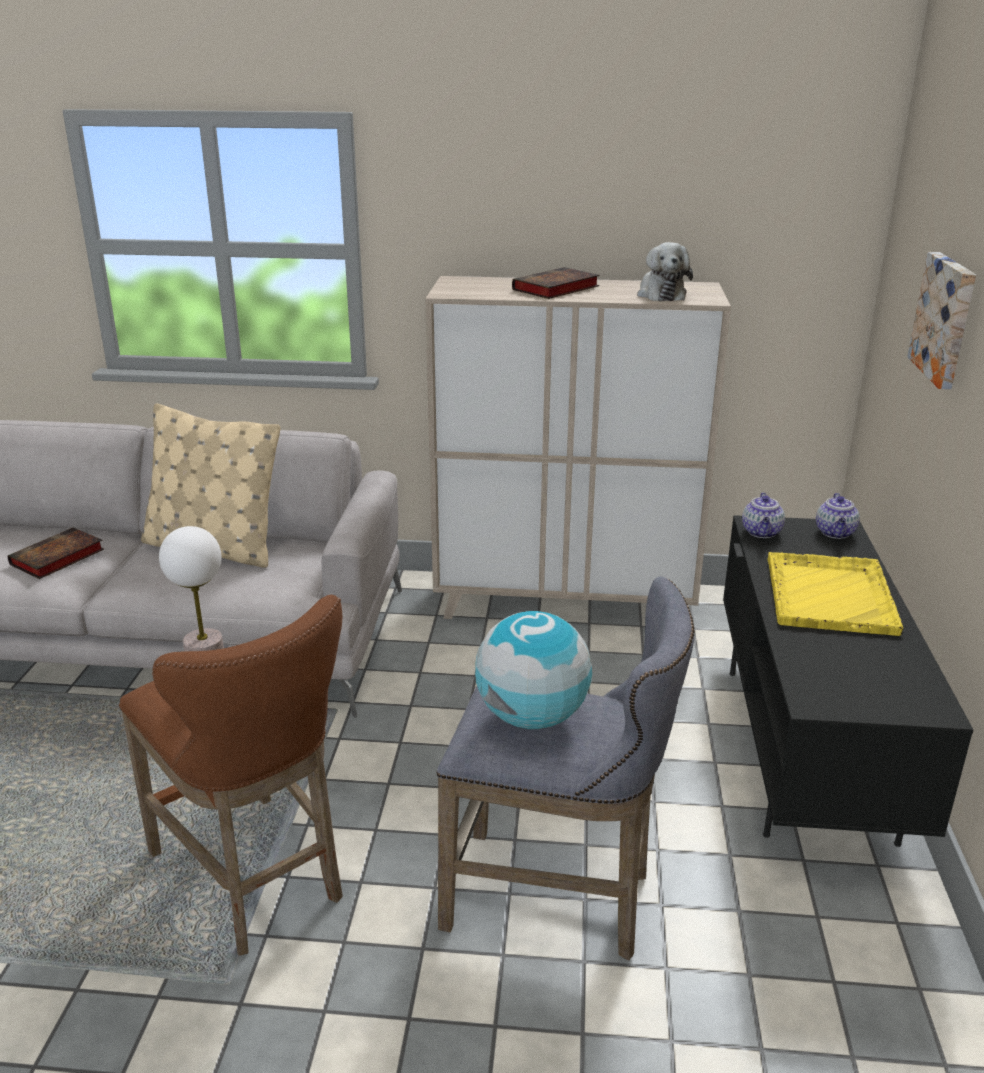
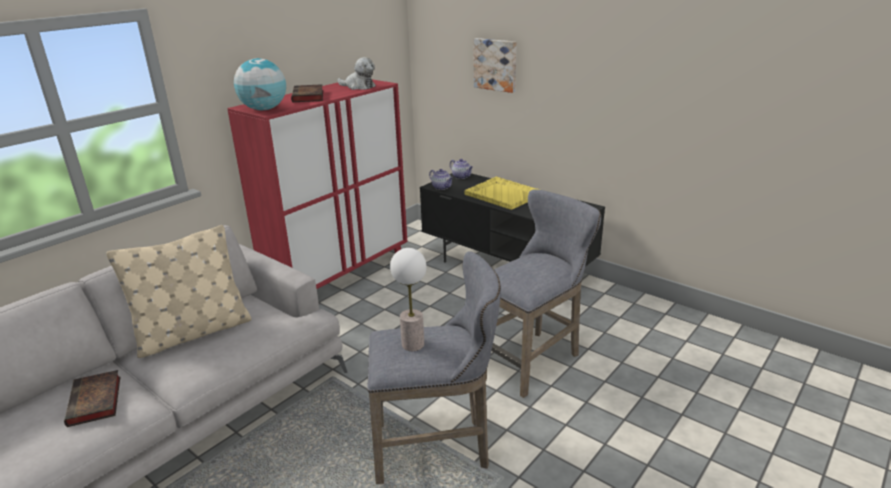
camera: 55 degrees left, 0 degrees up
(254, 879) = (437, 448): brown stool -> grey stool
(532, 717) = (529, 271): globe -> globe (264, 109)
(565, 604) = (340, 277): beige cabinet -> red cabinet

